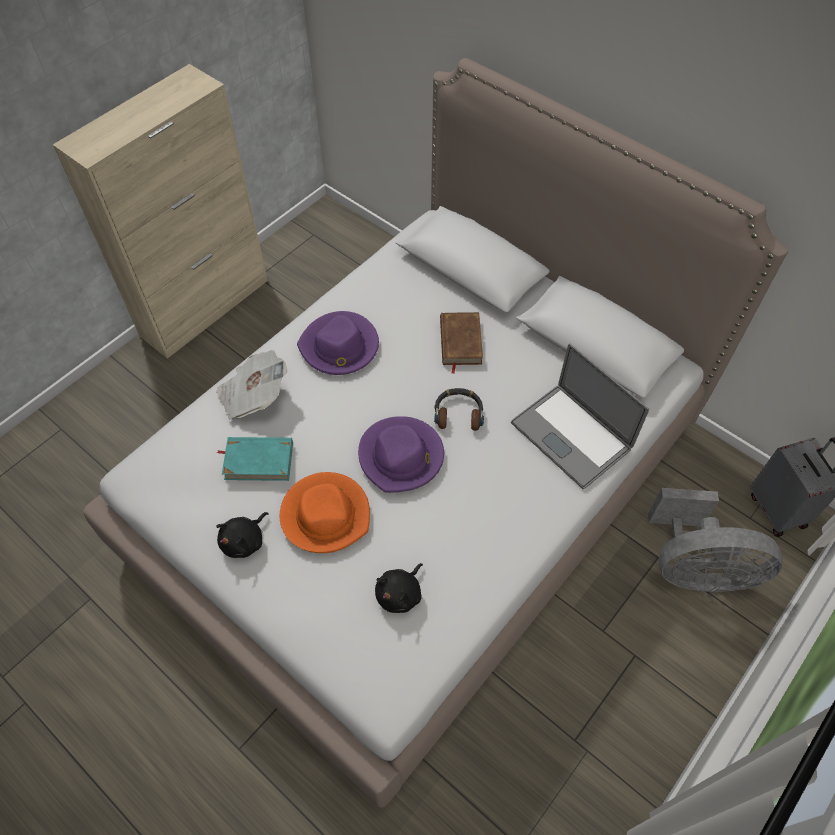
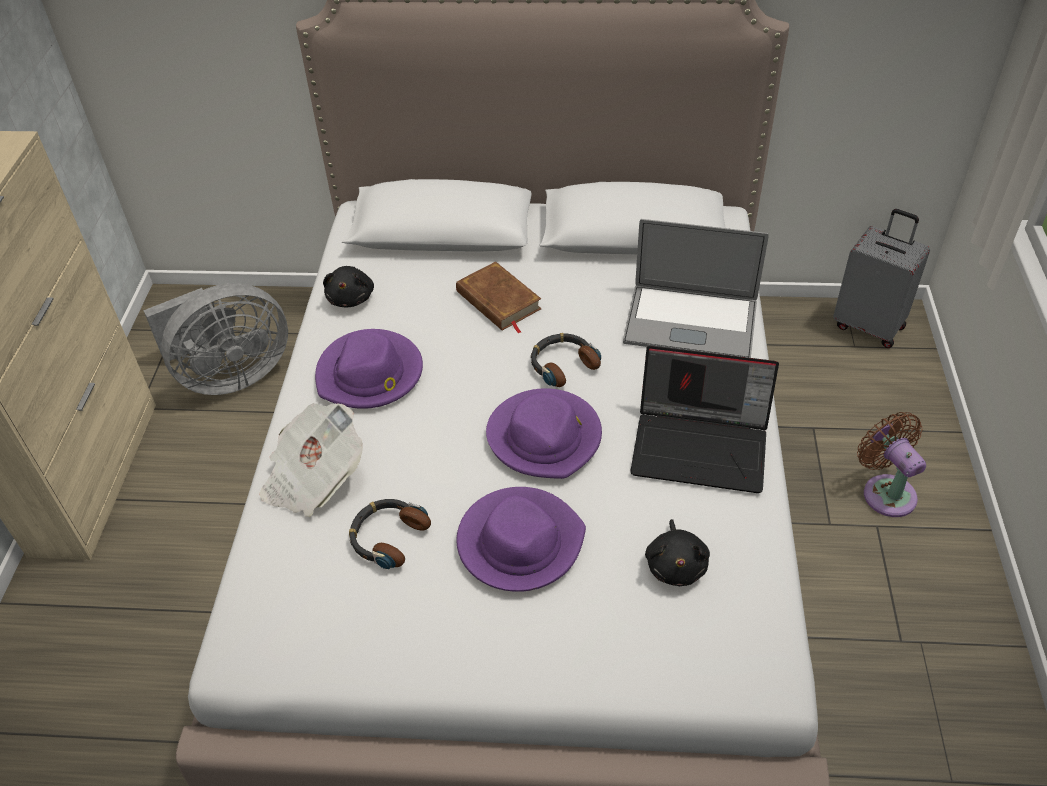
camera: 35 degrees left, 10 degrees down
(245, 541) = (452, 629): black plush toy -> black plush toy (351, 298)
(258, 460) = (388, 537): turquoise book -> headphones
(326, 514) = (519, 542): orange hat -> purple hat
(492, 528) = (702, 445): none -> laptop
(665, 637) = (886, 491): none -> brown fan
(696, 569) = (853, 416): grey fan -> grey fan (230, 375)

